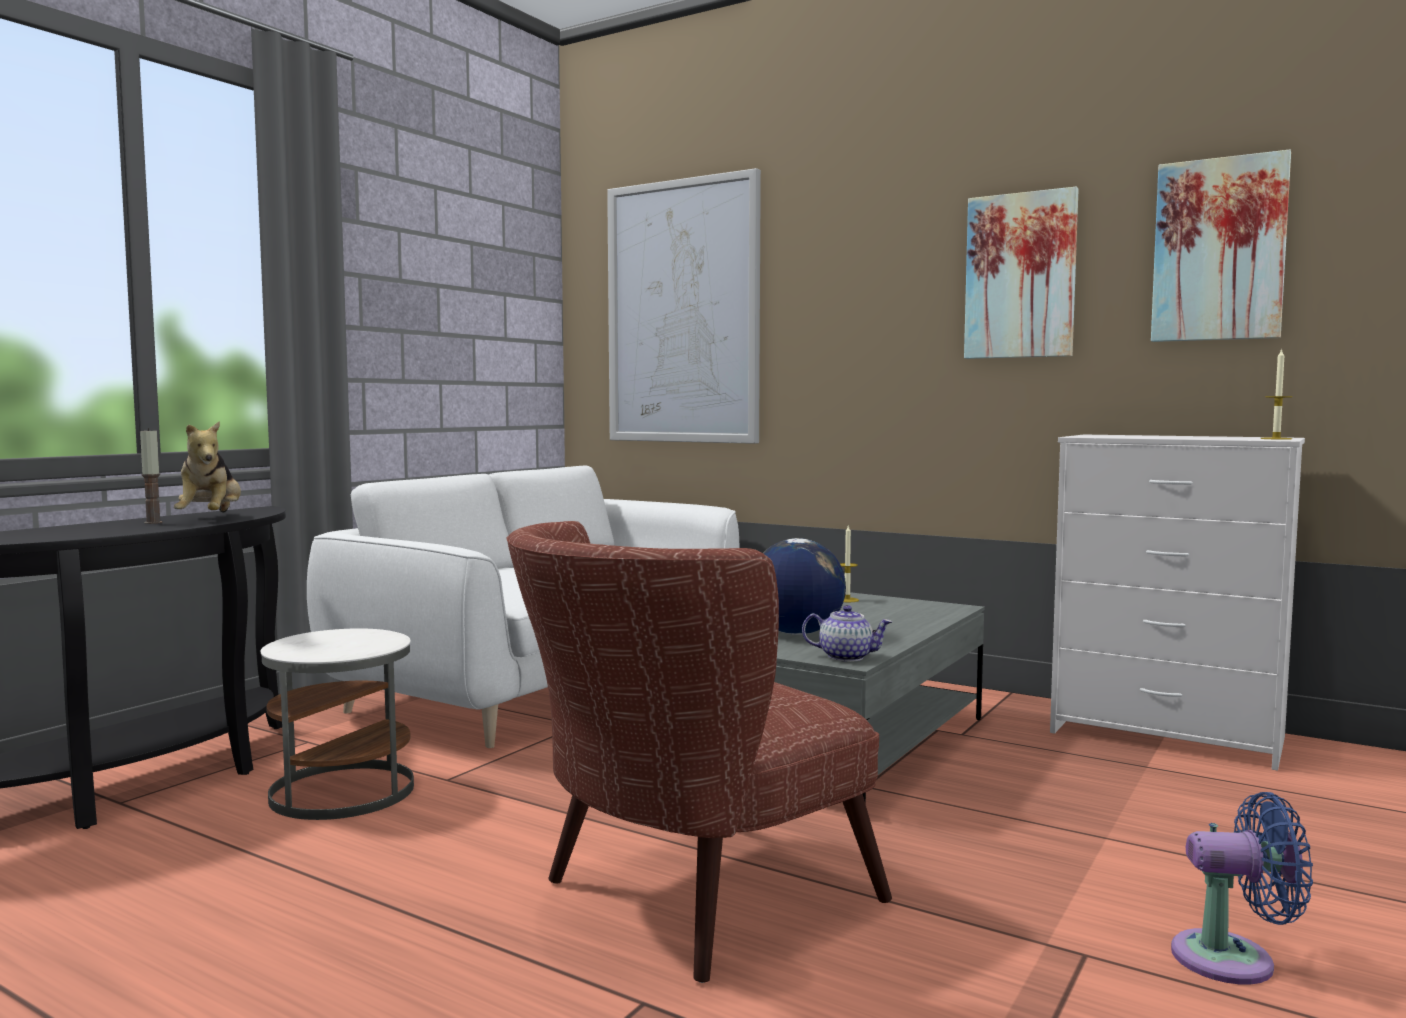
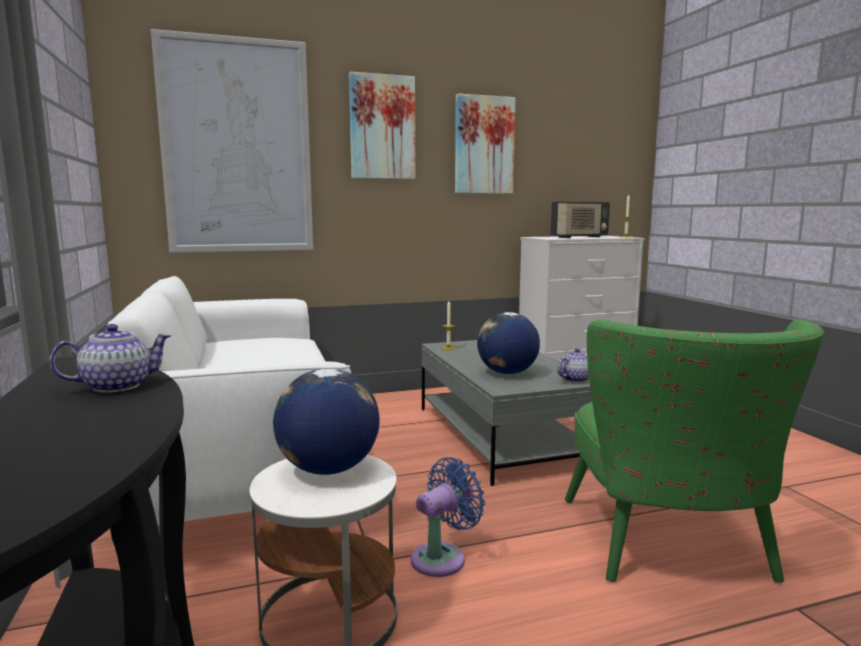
camera: 50 degrees left, 5 degrees up
(153, 522) = (75, 408): candle -> none
(211, 519) = (118, 385): plush toy -> teapot
(354, 639) = (328, 469): none -> globe
(683, 901) = (670, 550): brown armchair -> green armchair
(1163, 436) = (579, 237): none -> radio
(1219, 250) = (574, 142): picture -> picture (382, 127)
(1234, 959) = (802, 465): blue fan -> blue fan (442, 557)

